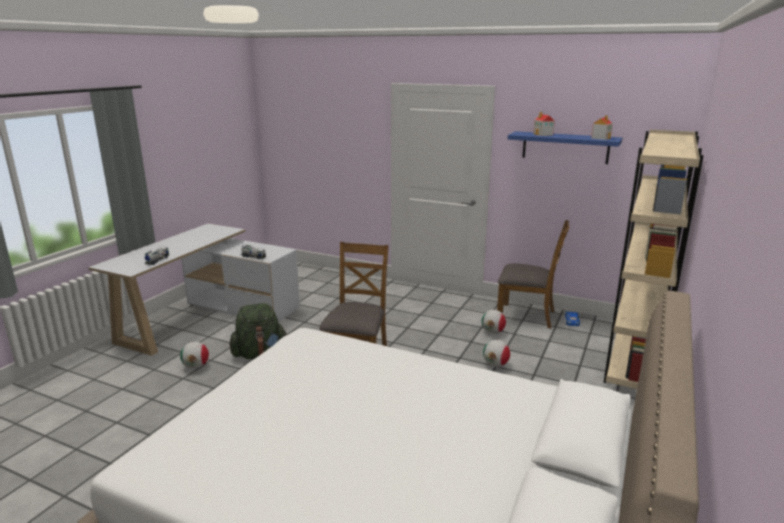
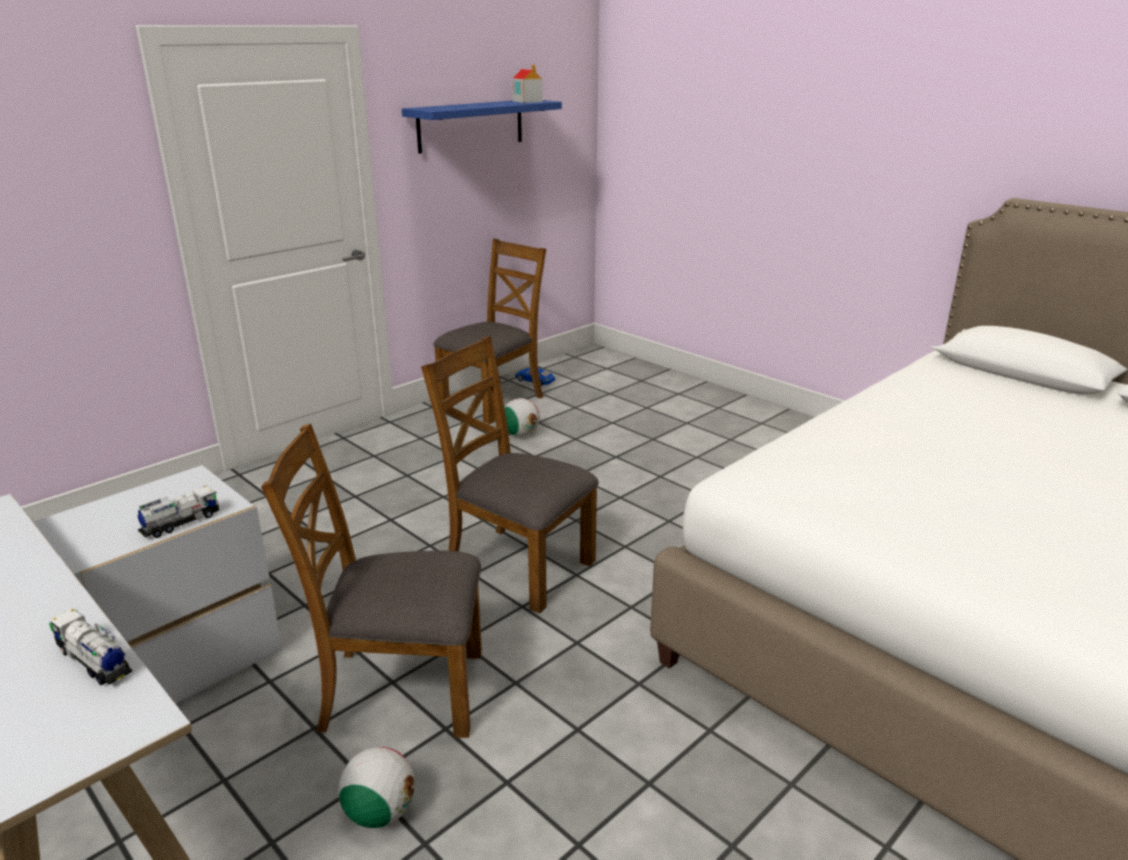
camera: 70 degrees left, 5 degrees up
(259, 354) = (401, 690): green backpack -> brown chair
(495, 365) = (612, 456): football -> none
(543, 134) = (459, 106): toy house -> none
(634, 360) = (654, 378): beige bookcase -> none

